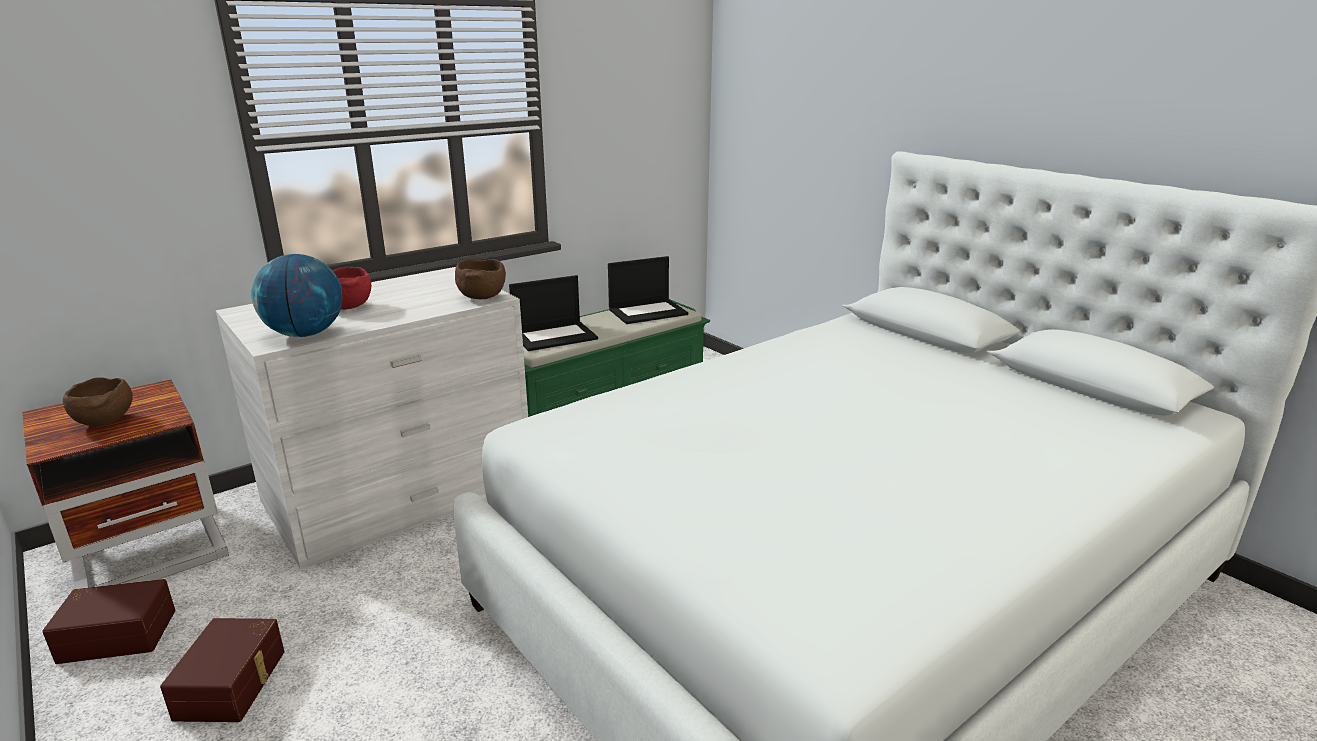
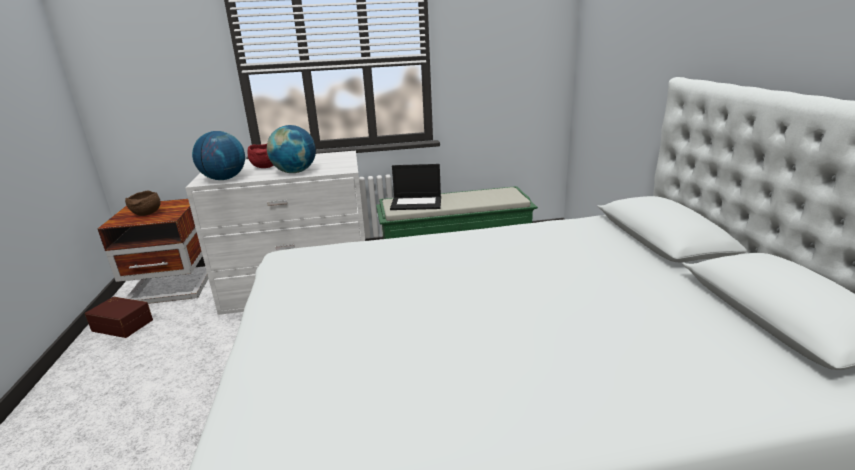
camera: 30 degrees right, 0 degrees up
(233, 684) = (136, 366): brown storage box -> none
(415, 309) = (295, 172): none -> globe
(482, 297) = (339, 169): brown bowl -> none
(648, 311) = (494, 195): laptop -> none

